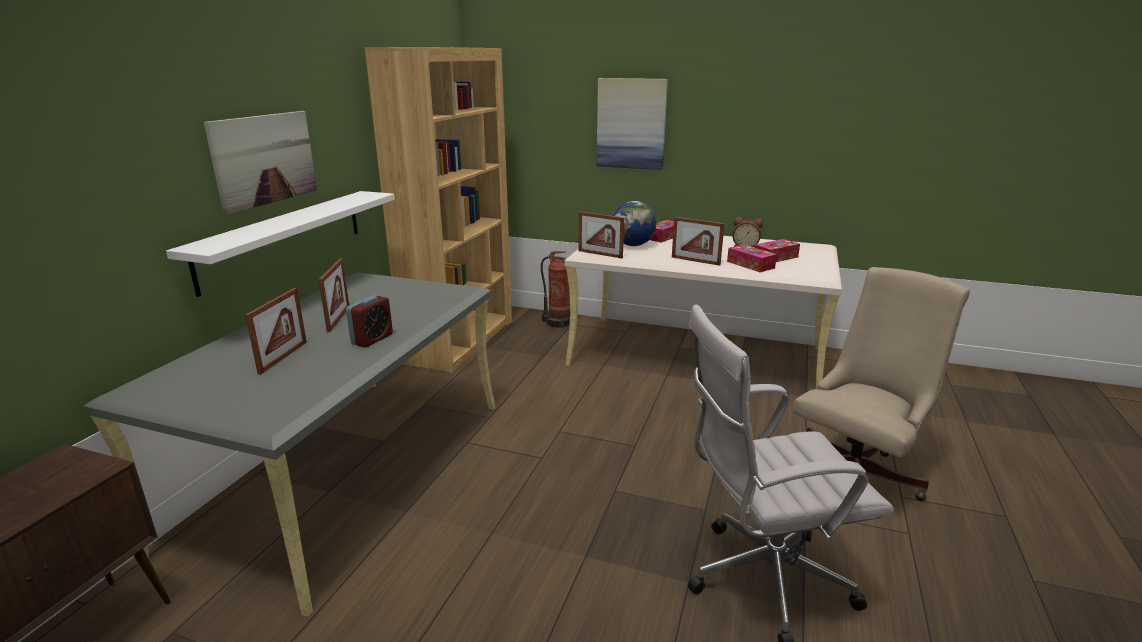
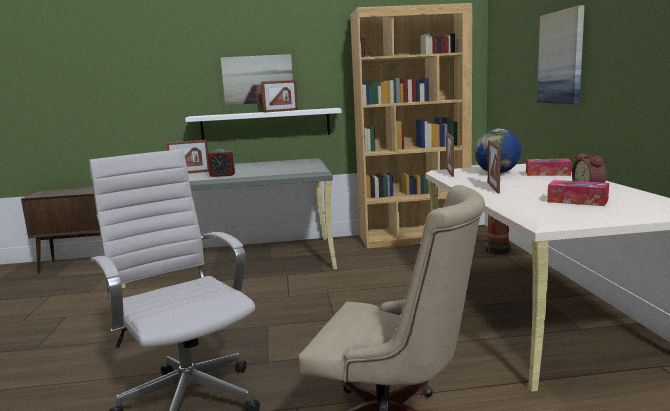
camera: 65 degrees right, 10 degrees down
(338, 319) = (244, 168): picture frame -> picture frame (281, 111)
(750, 265) = (525, 198): tissue box -> none

